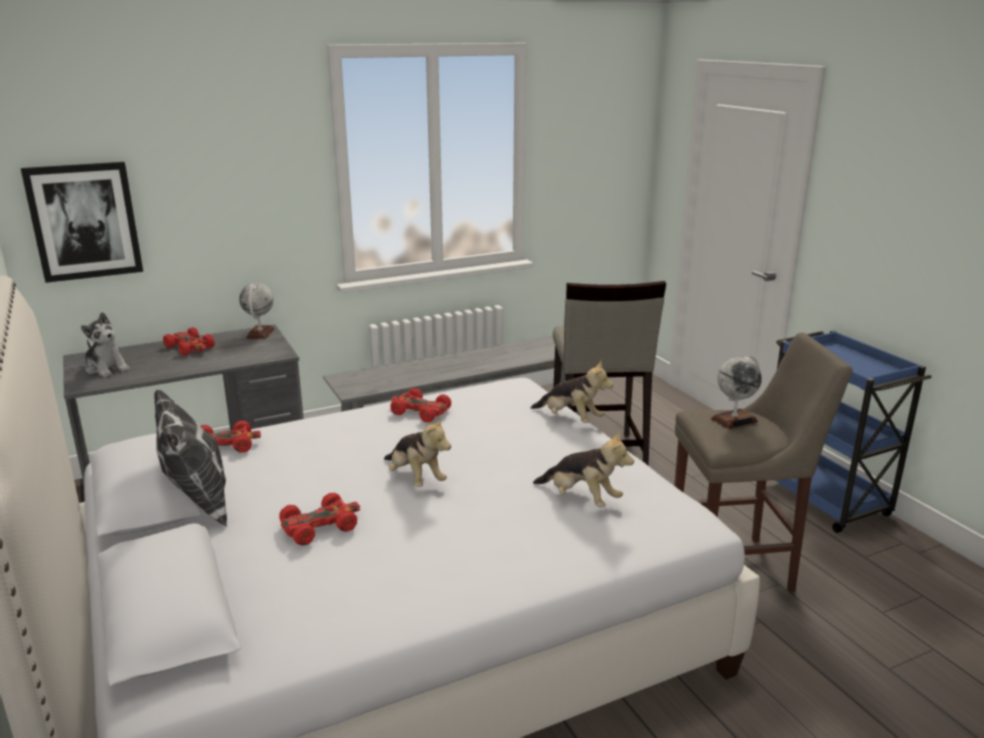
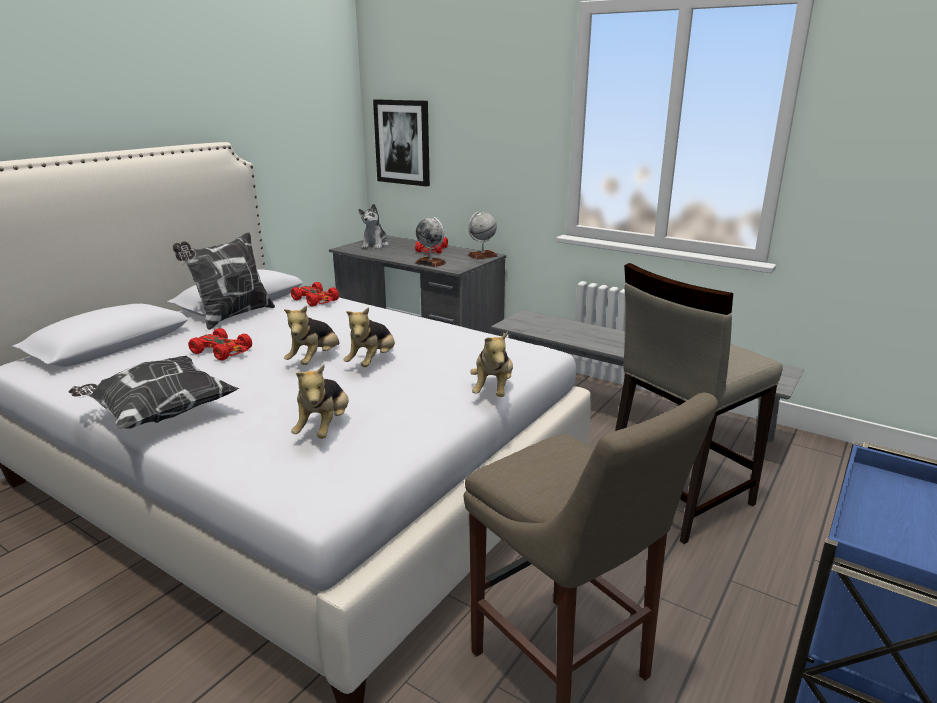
camera: 60 degrees right, 0 degrees up
(420, 412) = (432, 333): red toy car -> none
(455, 452) = (372, 362): none -> plush toy
(462, 585) = (158, 415): none -> pillow
(734, 420) = (573, 467): globe -> globe (430, 263)

